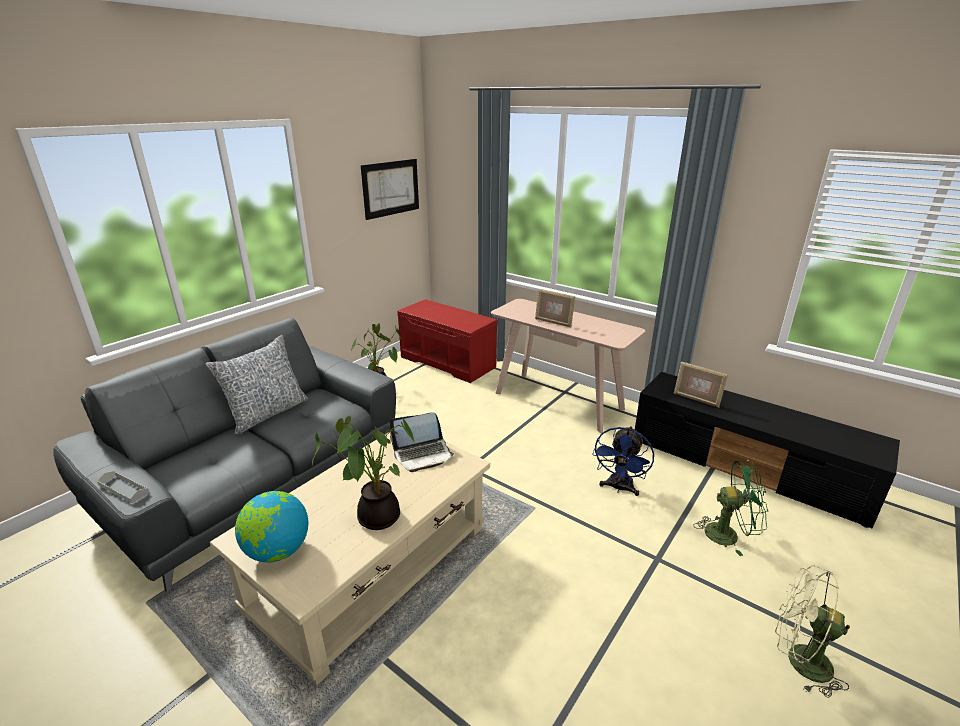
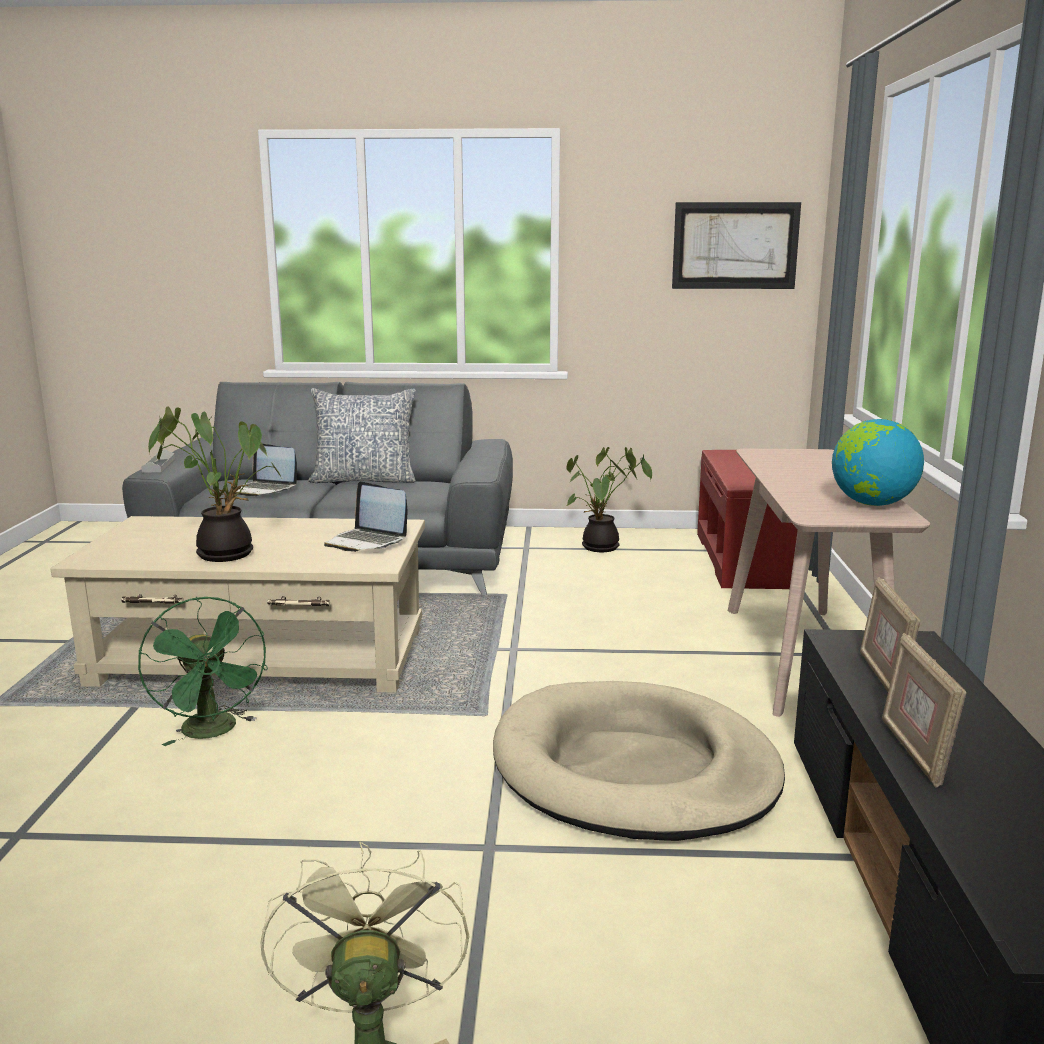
camera: 55 degrees right, 10 degrees down
(222, 458) = (264, 490): none -> laptop
(277, 551) = (136, 537): globe -> globe (872, 504)
(553, 322) = (791, 477): picture frame -> picture frame (914, 752)
(619, 488) = (634, 769): blue fan -> beige dog bed
(728, 534) = (655, 915): green fan -> green fan (213, 732)

